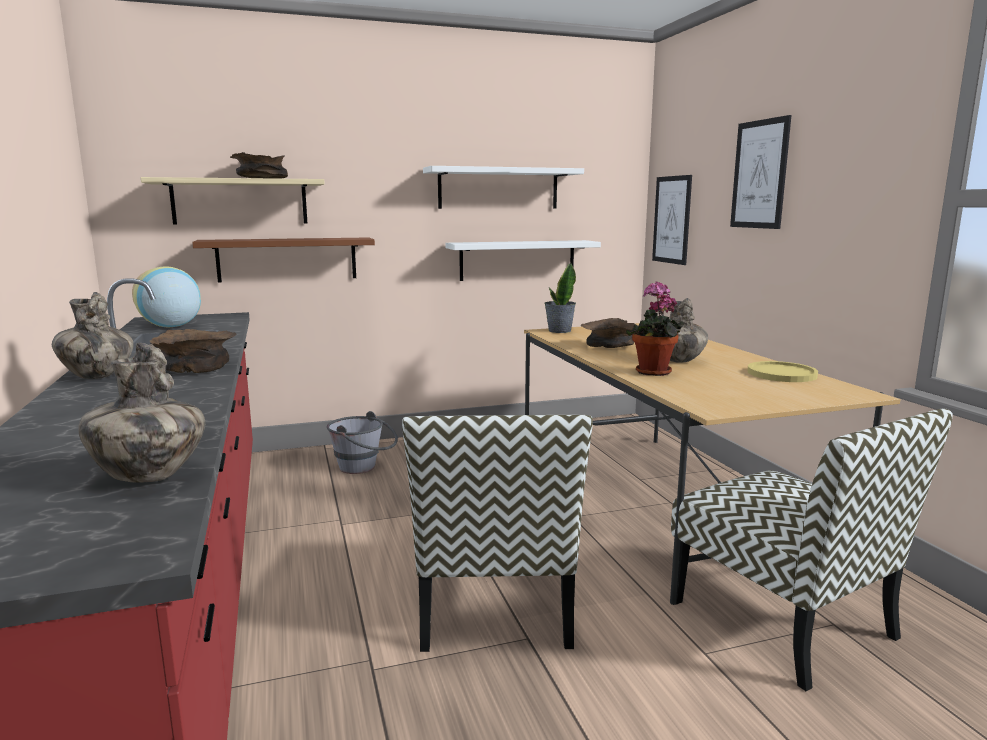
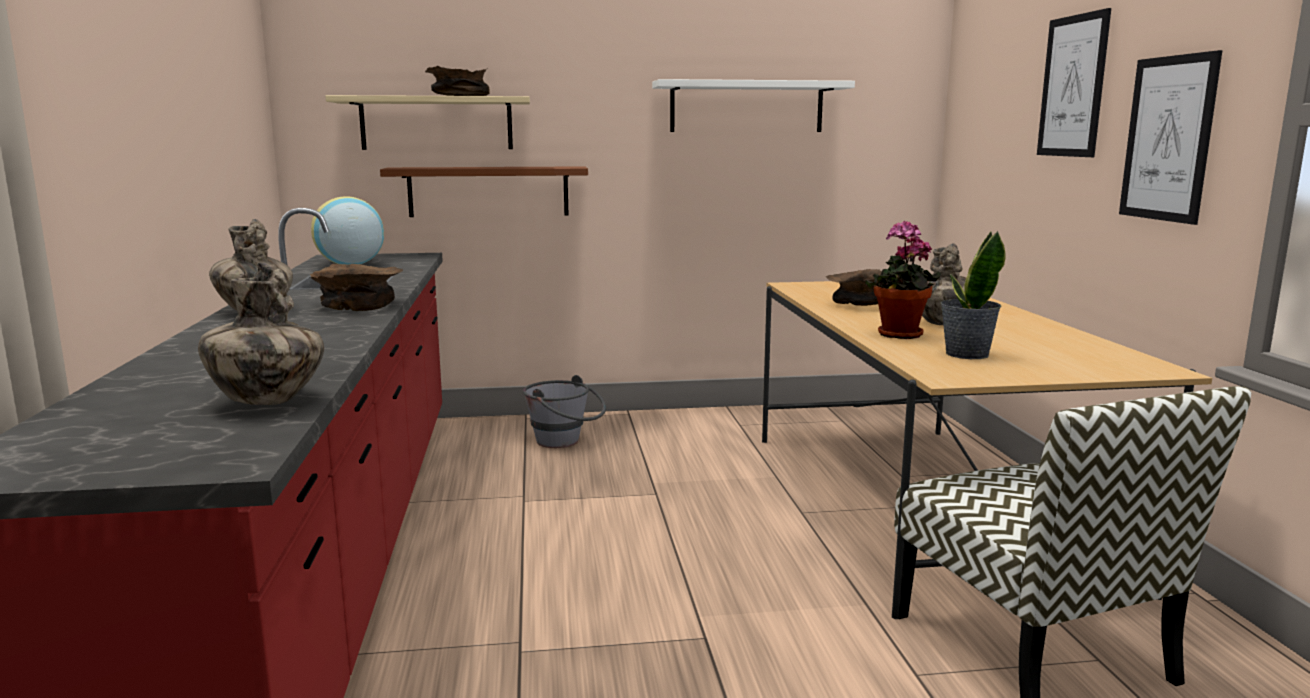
camera: 10 degrees right, 0 degrees up
(495, 604) = (677, 599): chair -> none
(517, 260) = (769, 196): white shelf -> none
(559, 331) = (810, 285): potted plant -> potted plant (966, 354)
(672, 220) = (971, 146): picture -> picture (1168, 139)
(781, 374) = (1069, 343): yellow plate -> none

